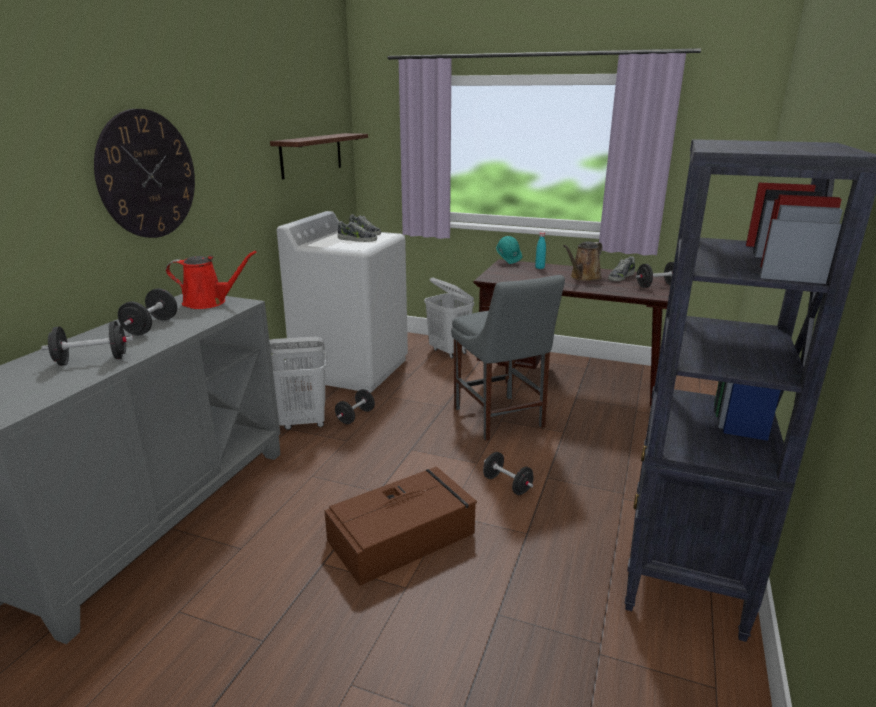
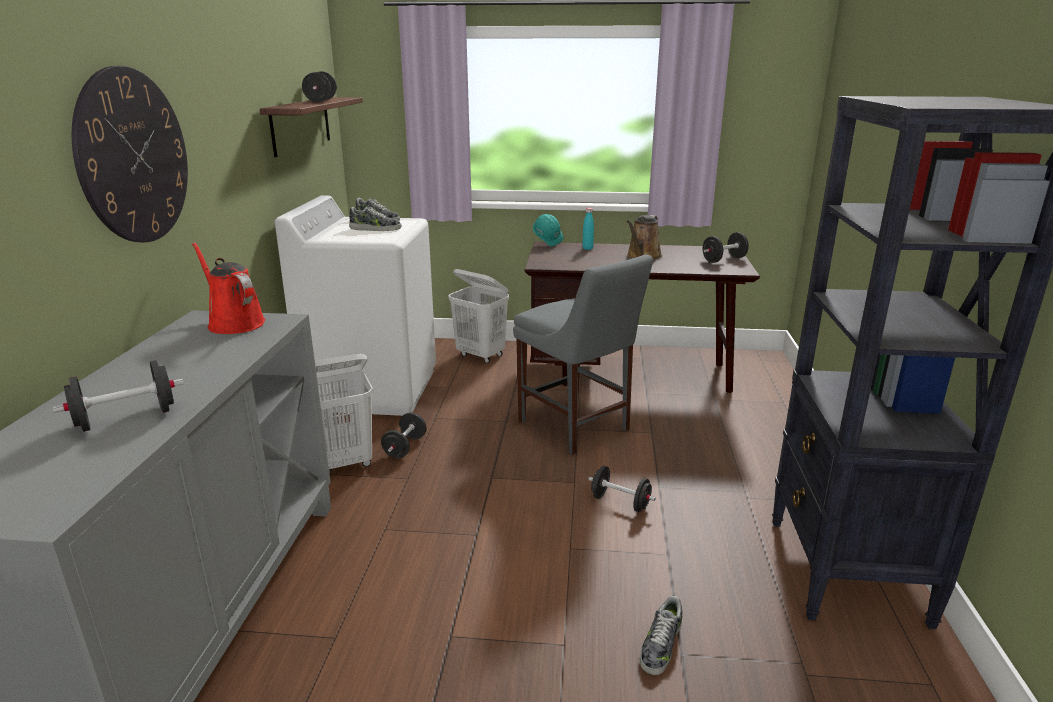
camera: 15 degrees left, 0 degrees up
(151, 327) = (177, 363): black dumbbell -> black dumbbell (321, 101)
(209, 302) = (234, 323): red watering can -> red watering can turned 120 degrees counterclockwise
(403, 536) = (532, 583): brown storage box -> none
(620, 277) = (680, 252): shoe -> shoe (660, 645)

